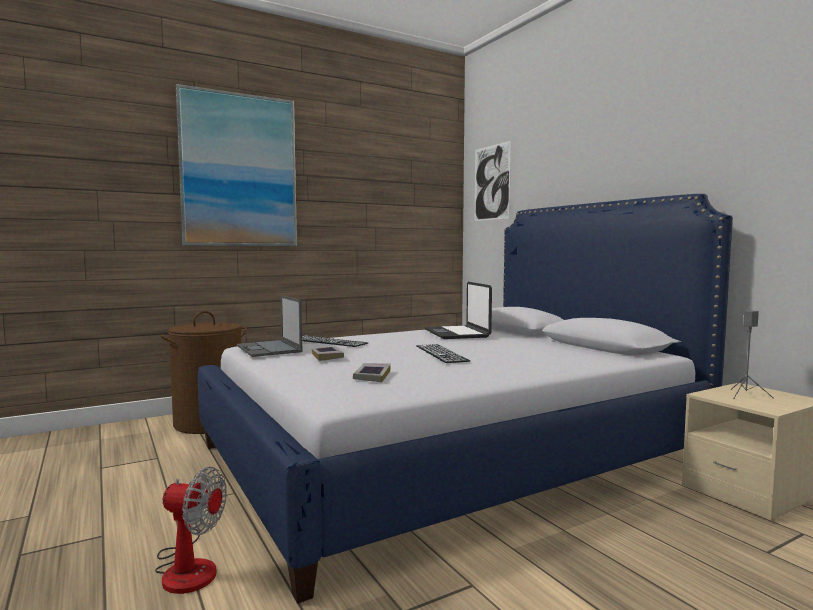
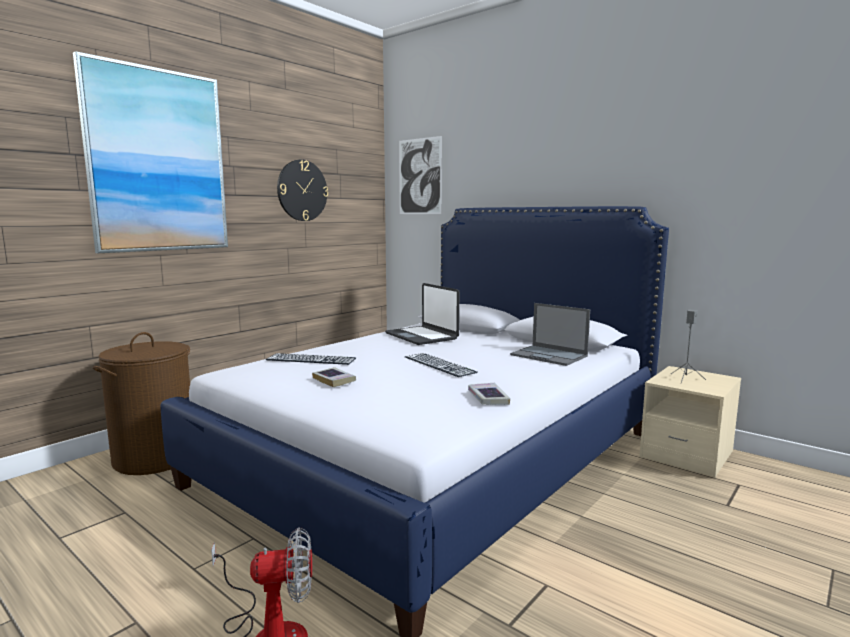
camera: 20 degrees left, 5 degrees up
(269, 349) = (259, 376): laptop -> laptop (549, 355)
(372, 376) = (410, 402): book -> book (488, 398)
(373, 197) = (302, 190): none -> wall clock

